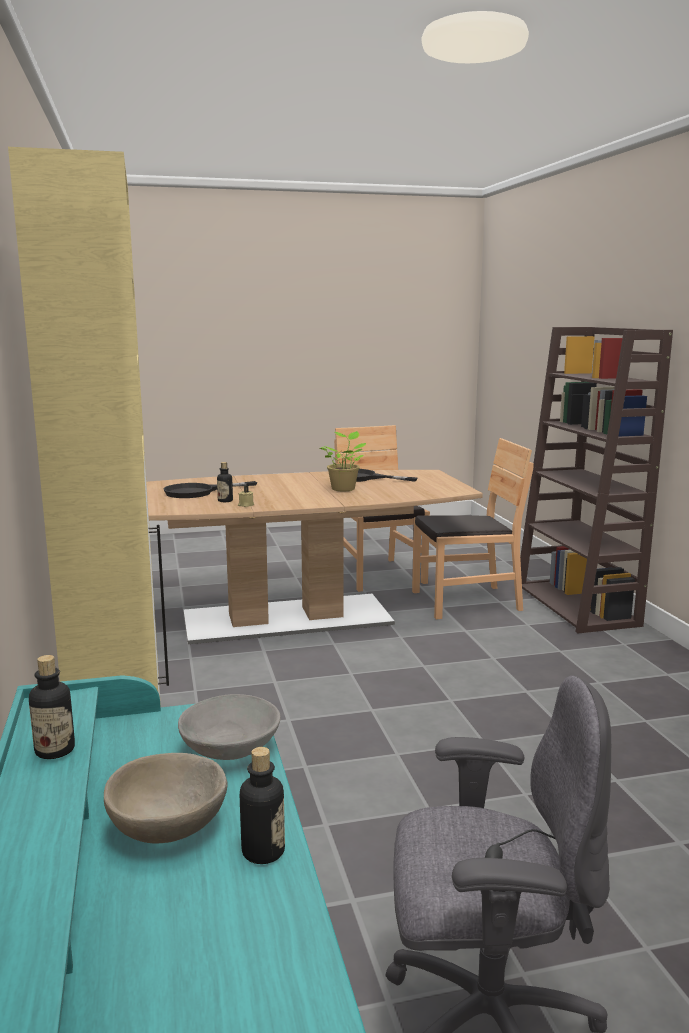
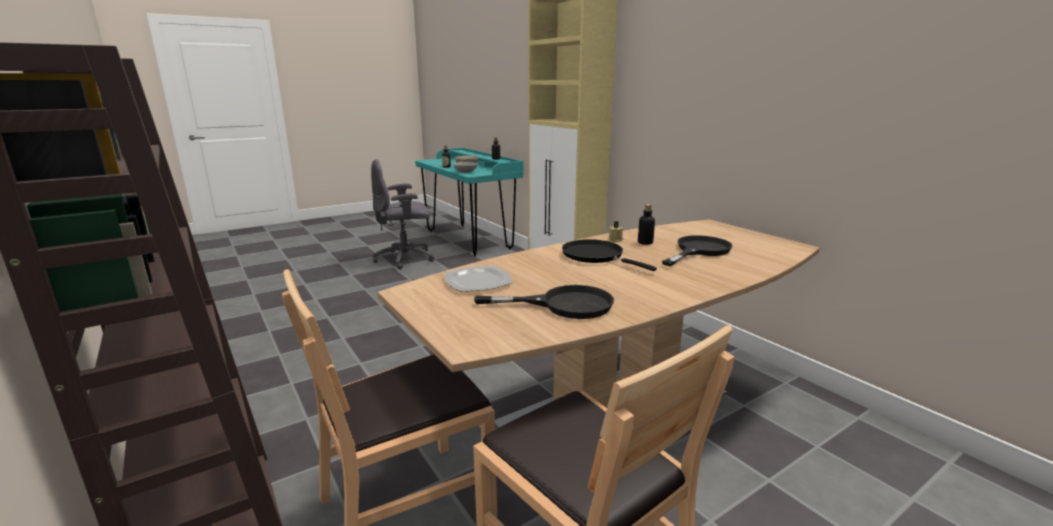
camera: 160 degrees right, 5 degrees up
(292, 496) = (596, 256): none -> black frying pan
(344, 488) = (559, 276): potted plant -> none
(407, 491) = (477, 282): none -> plate

